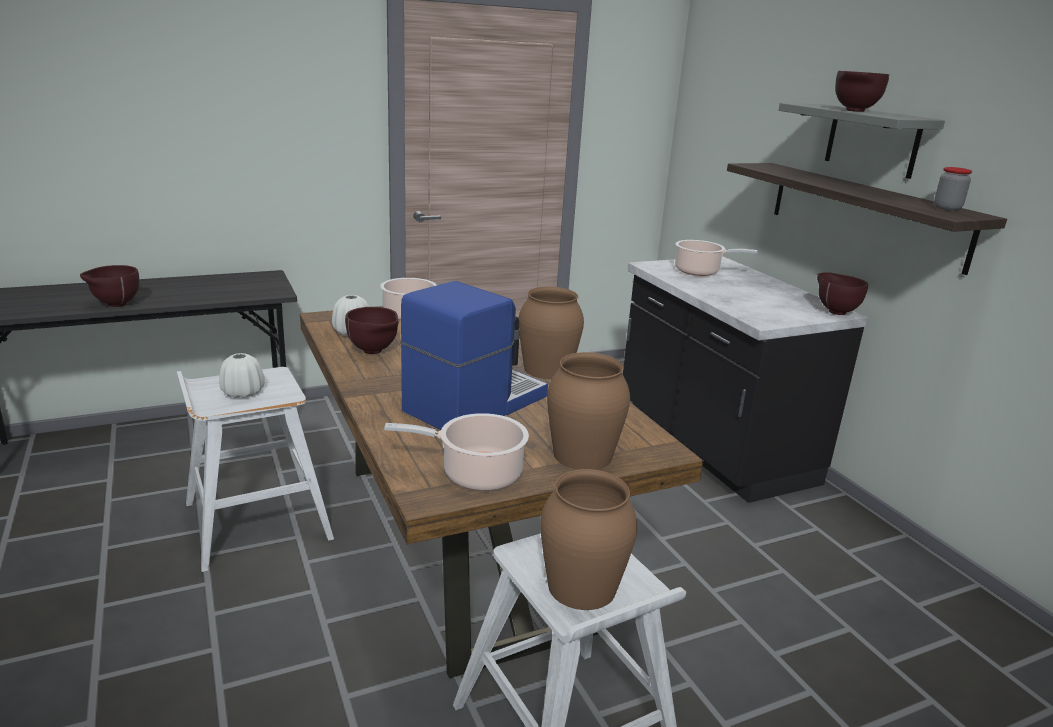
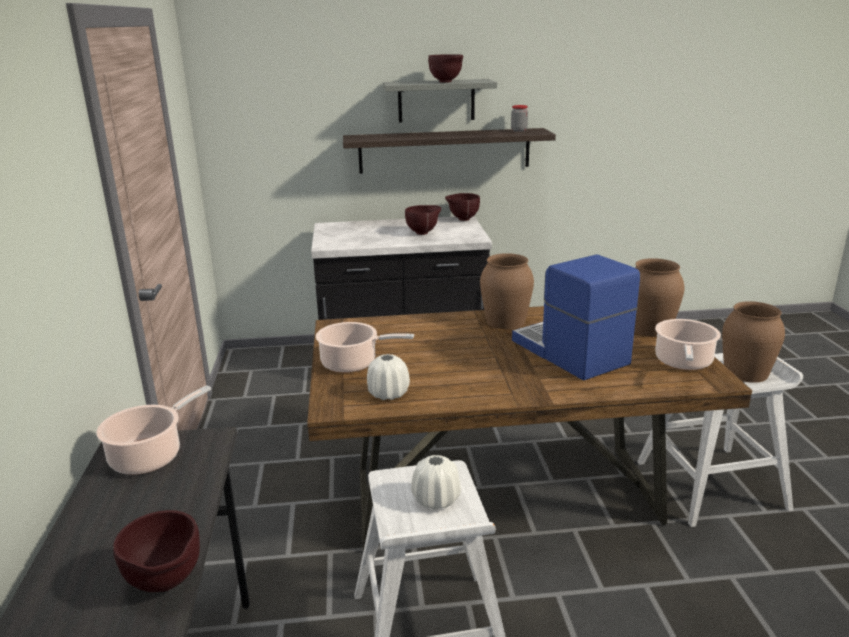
camera: 70 degrees left, 0 degrees up
(374, 352) = (447, 385): brown bowl -> brown bowl (423, 233)
(700, 271) = (354, 234): cooking pot -> cooking pot (150, 456)

